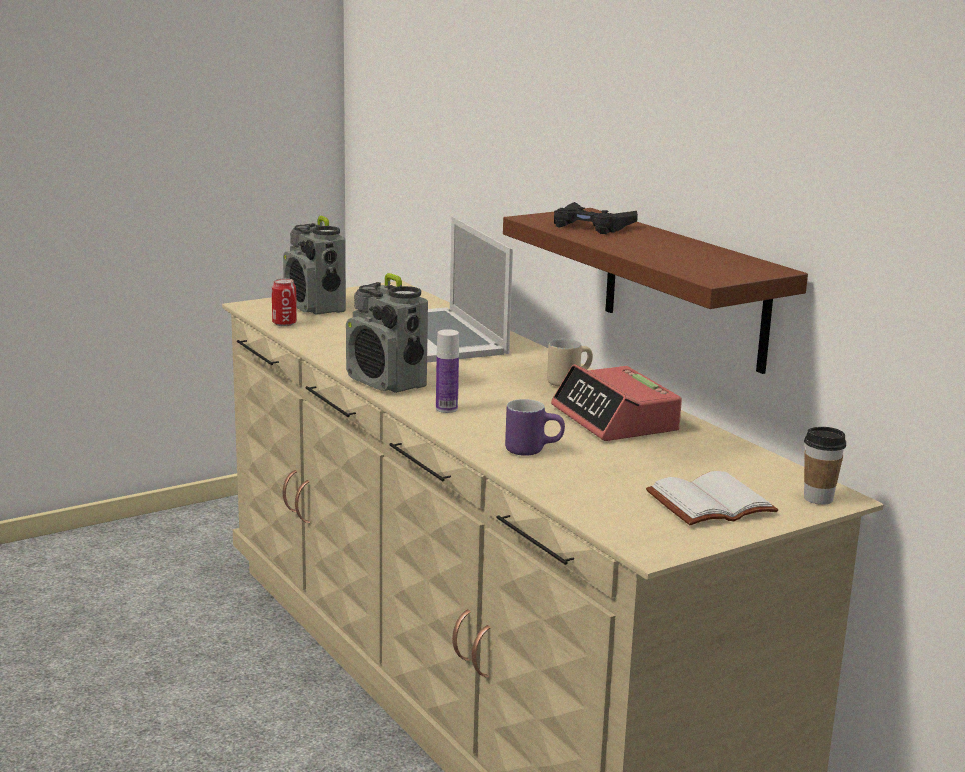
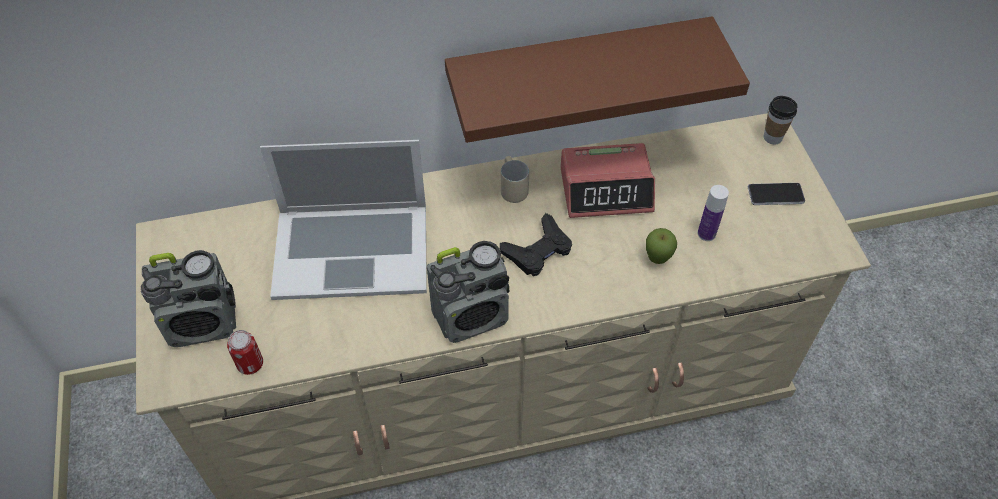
camera: 70 degrees left, 35 degrees up
(446, 409) = (552, 290): bottle -> bottle (706, 233)
(533, 450) = (657, 259): purple mug -> apple
(591, 226) = (527, 83): black game controller -> black game controller (538, 250)
(710, 505) = (775, 195): white book -> phone

